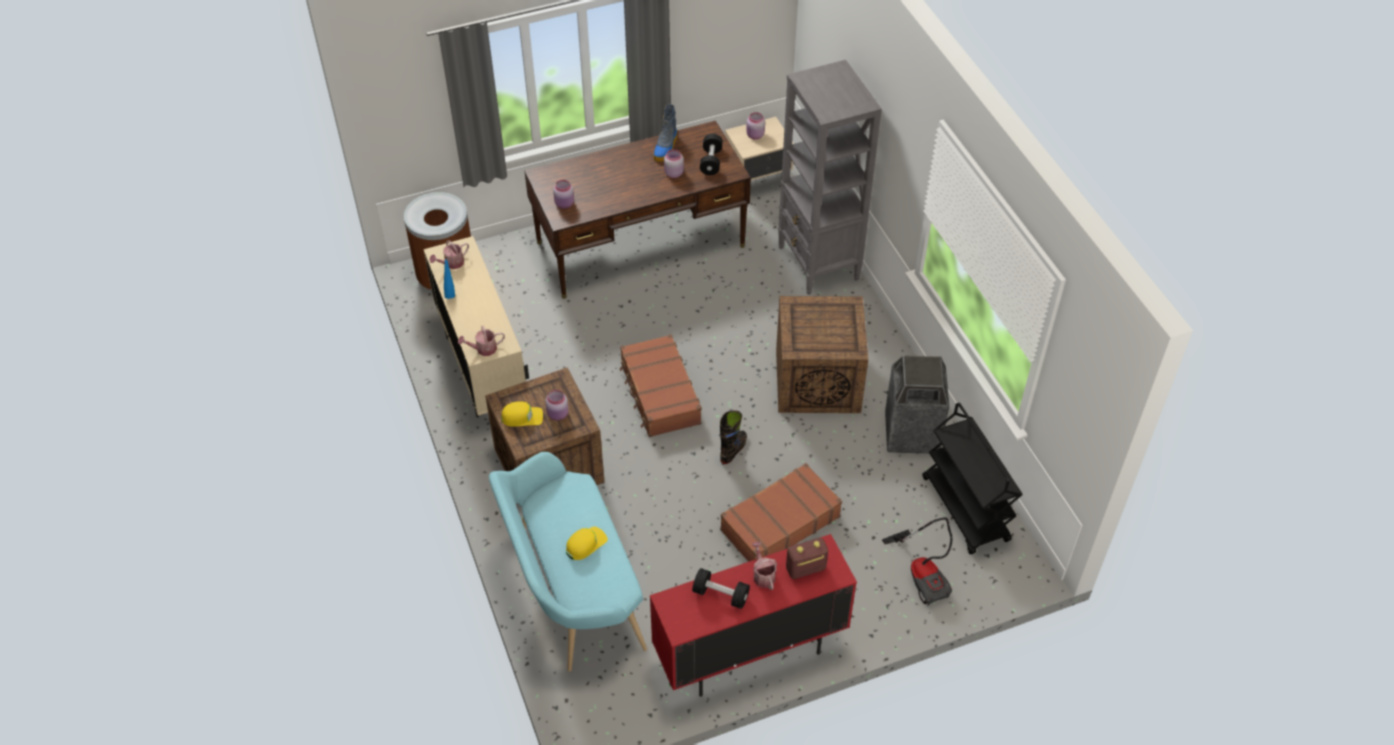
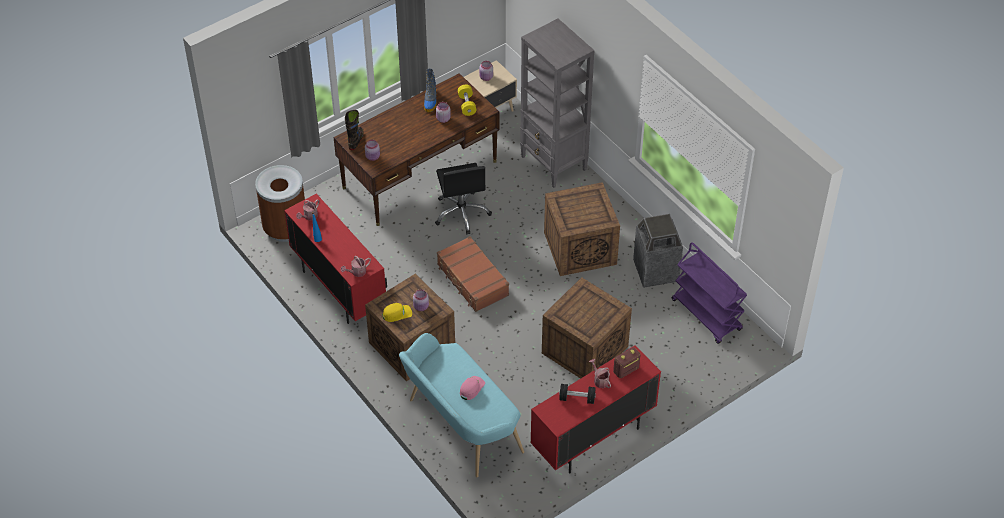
camera: 15 degrees left, 0 degrees up
(483, 370) = (339, 289): beige cabinet -> red cabinet
(586, 544) = (471, 388): yellow cap -> pink cap
(677, 303) = (462, 213): none -> black office chair
(711, 161) = (467, 105): black dumbbell -> yellow dumbbell
(733, 450) = (537, 308): black boot -> black boot (356, 141)
(779, 523) = (585, 351): brown suitcase -> crate
(923, 574) = (691, 363): vacuum cleaner -> none
(966, 510) = (707, 315): black cart -> purple cart

